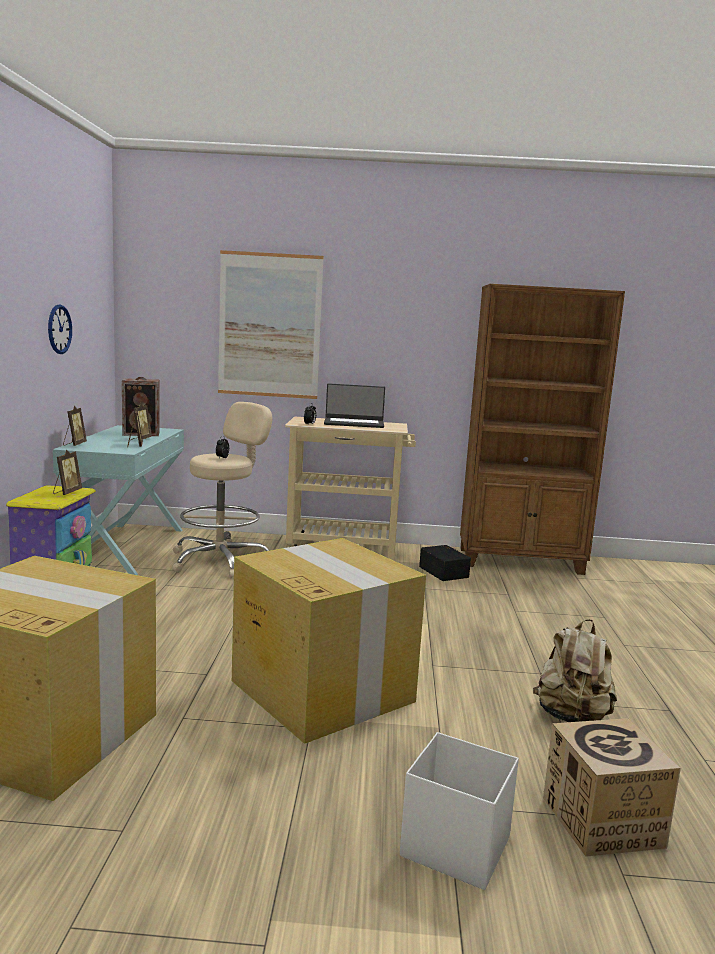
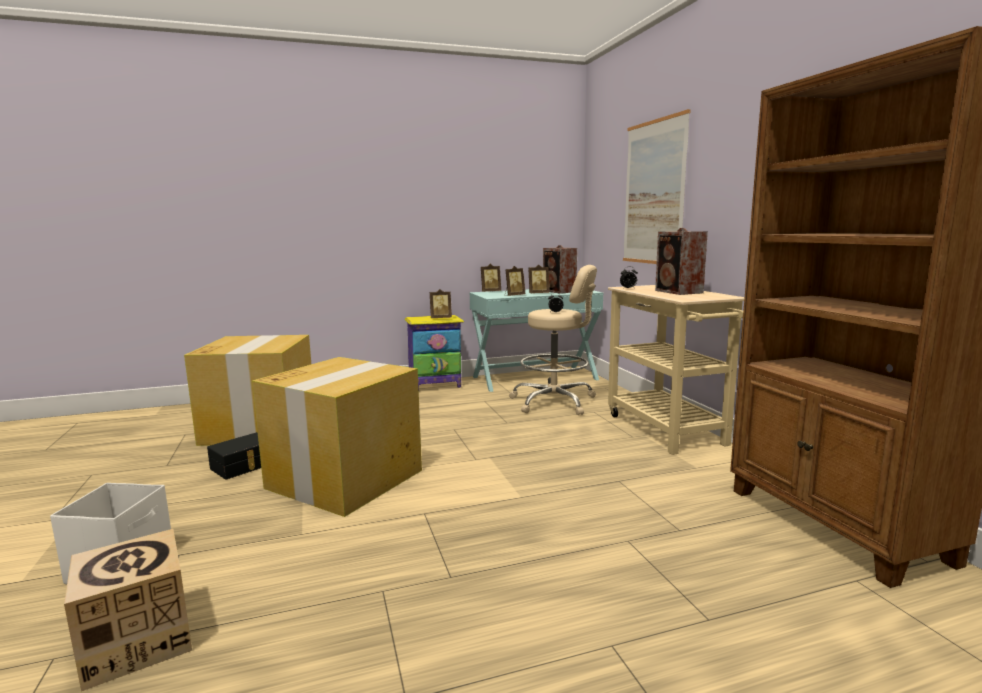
camera: 70 degrees right, 0 degrees up
(59, 329) = (488, 209): wall clock -> none
(354, 423) = (679, 292): laptop -> speaker
(444, 572) = (690, 483): black storage box -> black storage box (244, 466)
(572, 718) = (346, 608): beige backpack -> none

